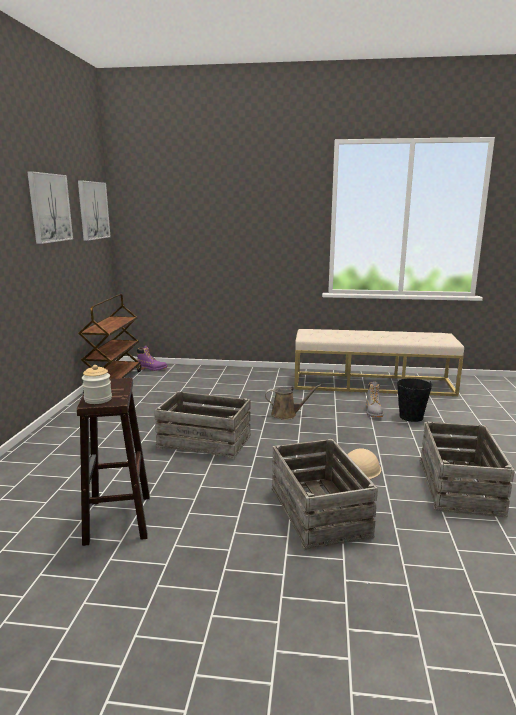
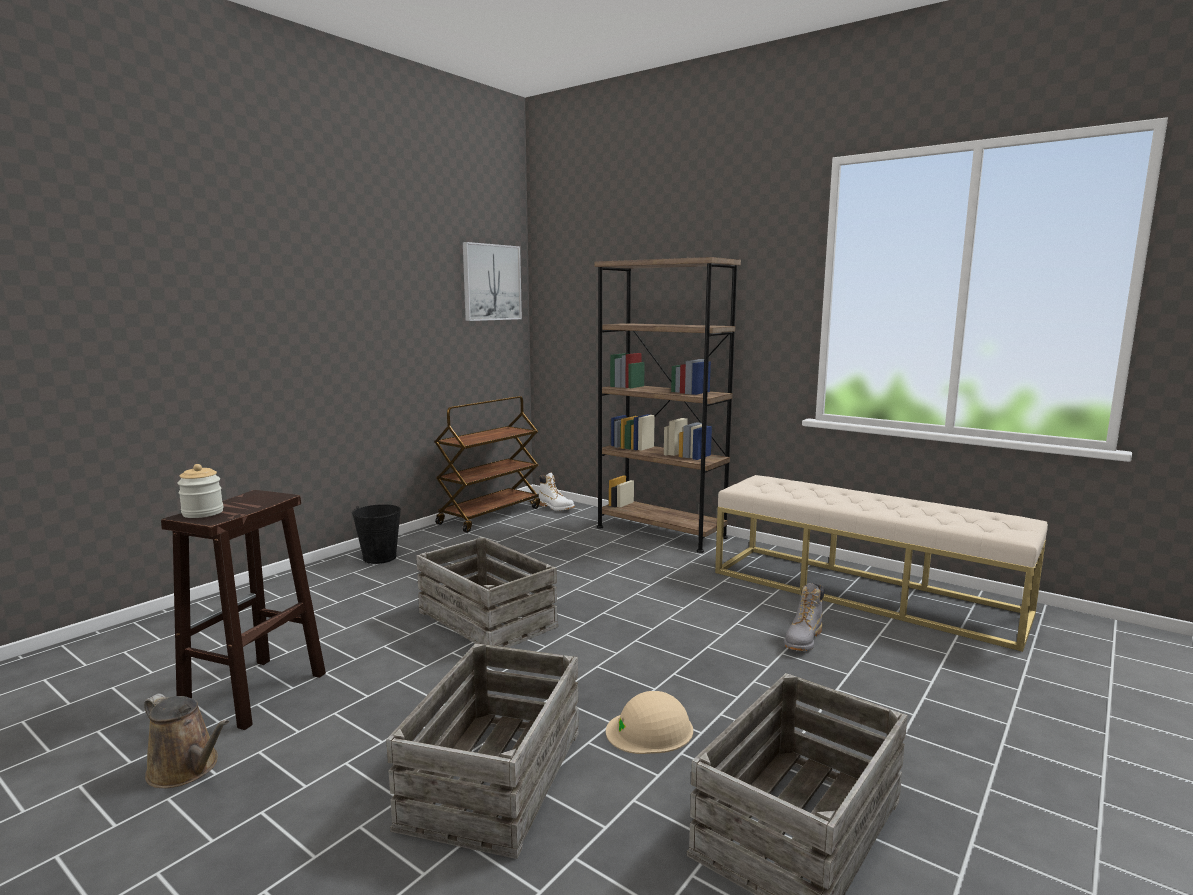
camera: 30 degrees right, 5 degrees down
(49, 208) = (399, 275): picture -> none
(152, 369) = (556, 507): purple boot -> white boot
(237, 372) = (660, 532): none -> brown bookcase
(286, 414) = (652, 609): brown watering can -> brown watering can (187, 769)
(411, 417) = (867, 665): black bucket -> black bucket (379, 557)

